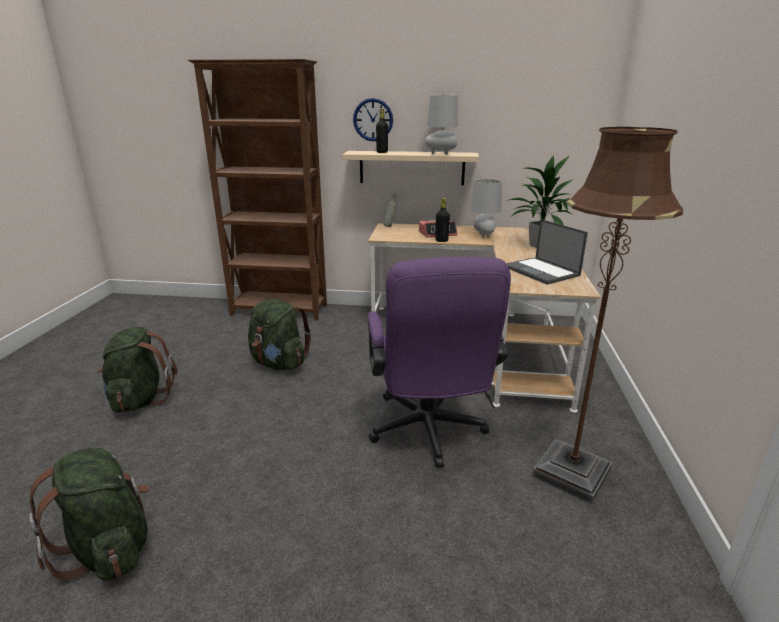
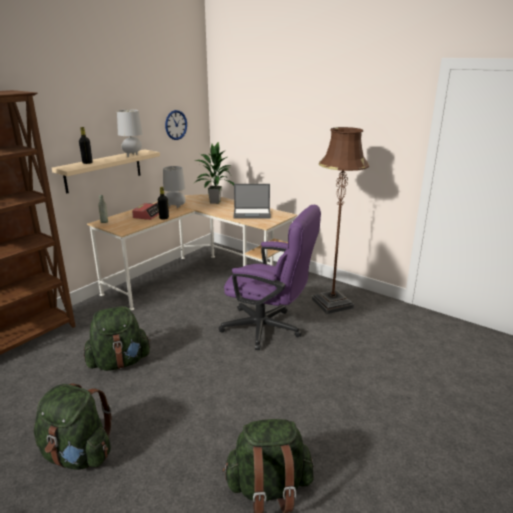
camera: 60 degrees left, 0 degrees up
(373, 120) = (68, 137): wall clock -> wall clock (176, 125)

